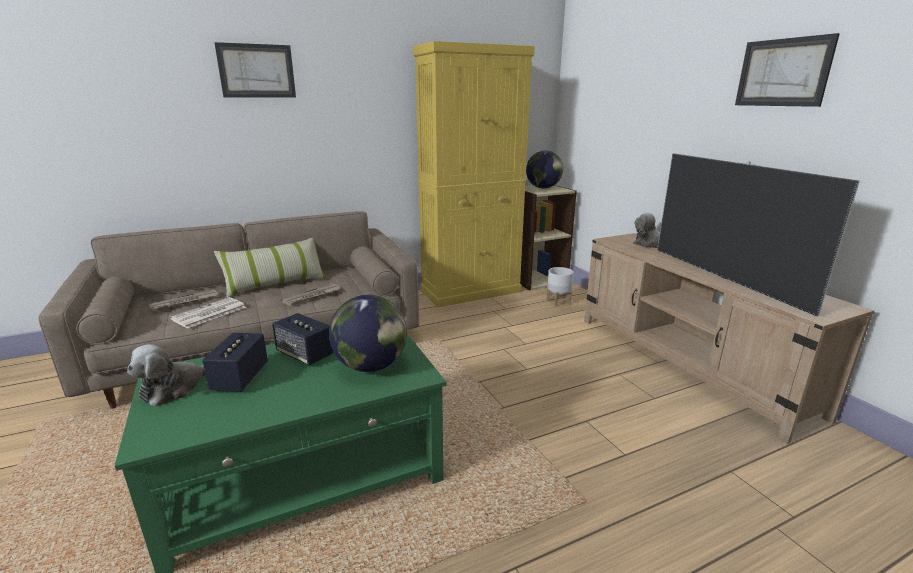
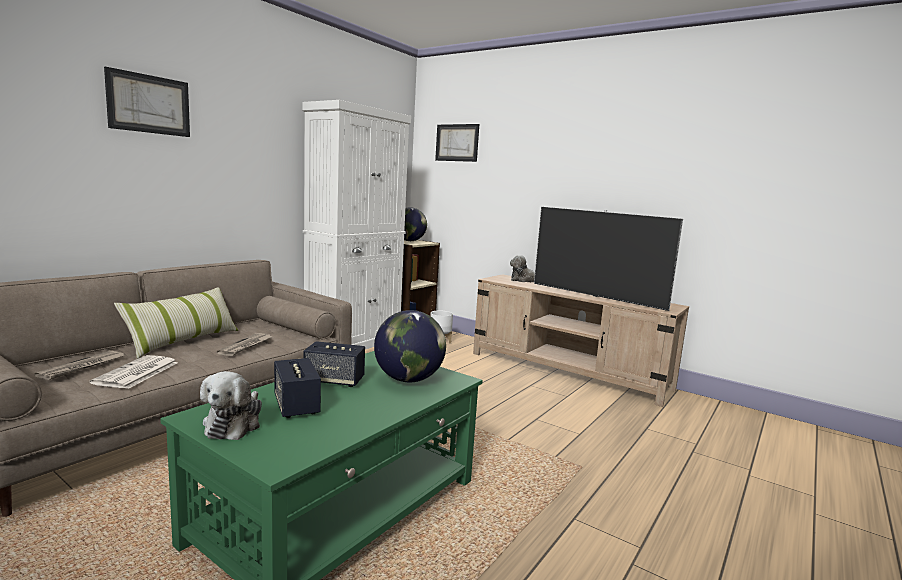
camera: 30 degrees left, 10 degrees down
(471, 291) = (354, 342): yellow cabinet -> white cabinet
(783, 72) = (610, 152): picture -> picture (457, 142)

